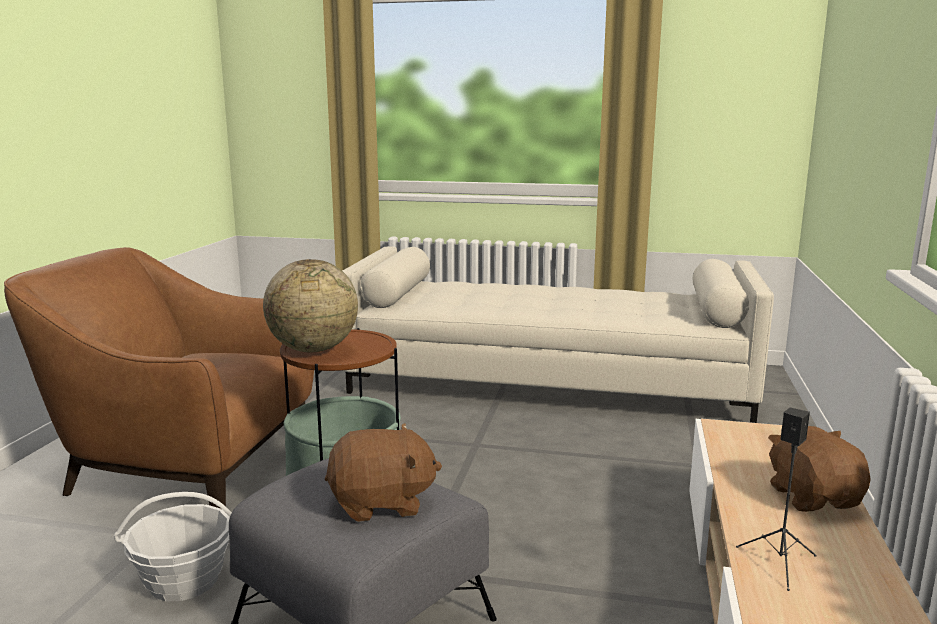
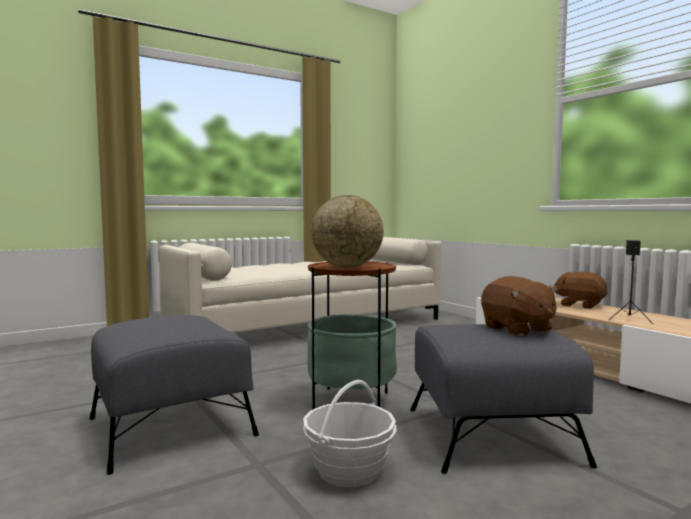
camera: 45 degrees left, 10 degrees down
(187, 467) = (171, 426): brown armchair -> grey ottoman
(382, 503) = (517, 329): brown plush toy -> brown plush toy turned 120 degrees clockwise

